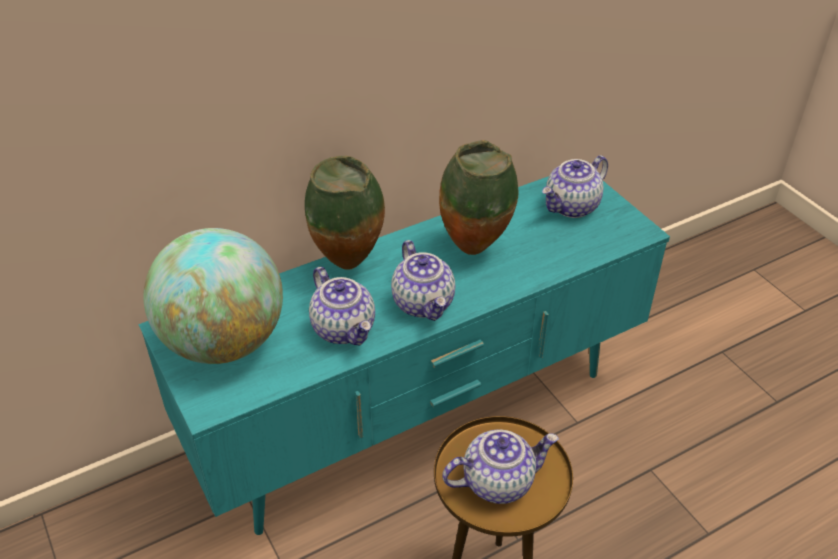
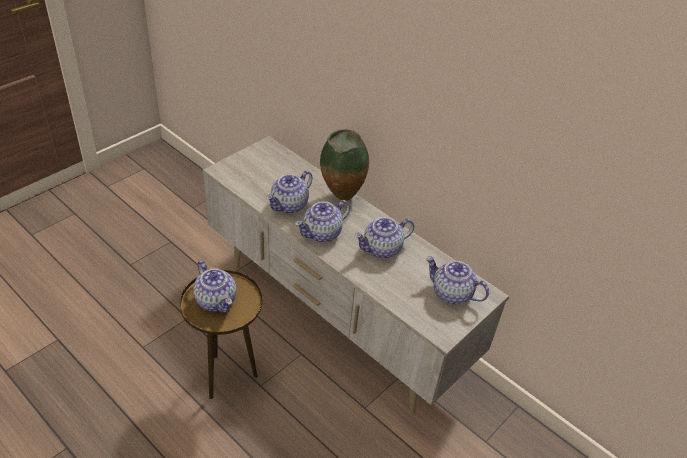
camera: 70 degrees right, 0 degrees up
(224, 342) = (265, 165): globe -> none
(418, 420) = (335, 320): turquoise tv stand -> beige tv stand
(475, 249) = (382, 249): vase -> teapot

